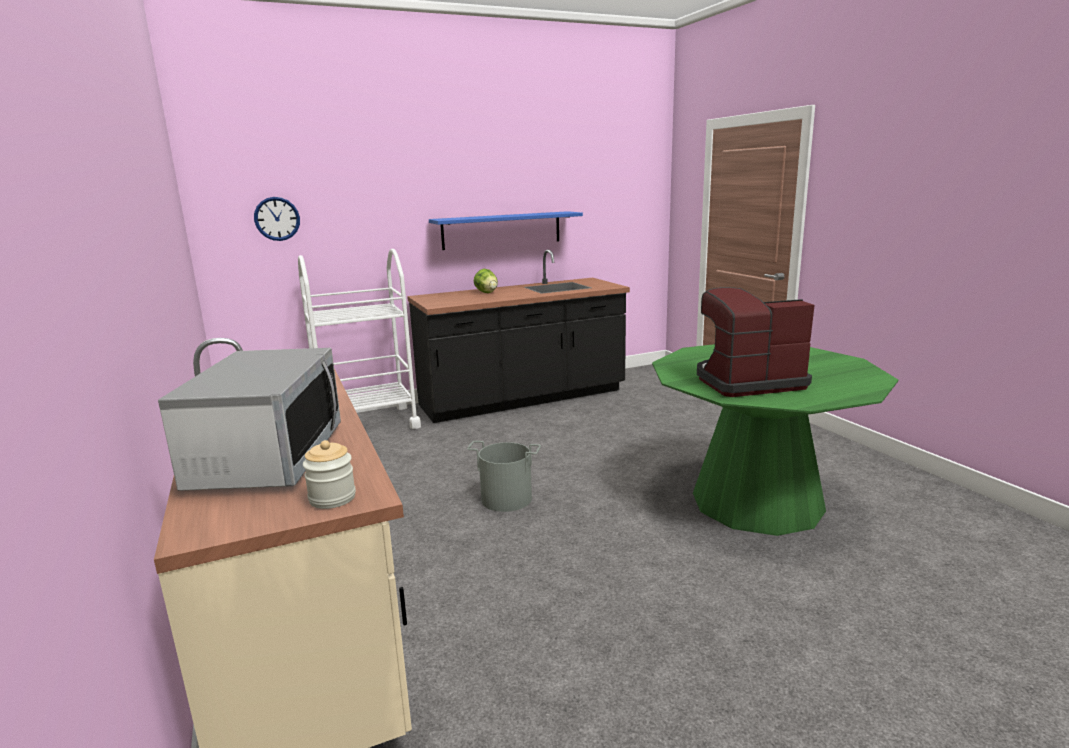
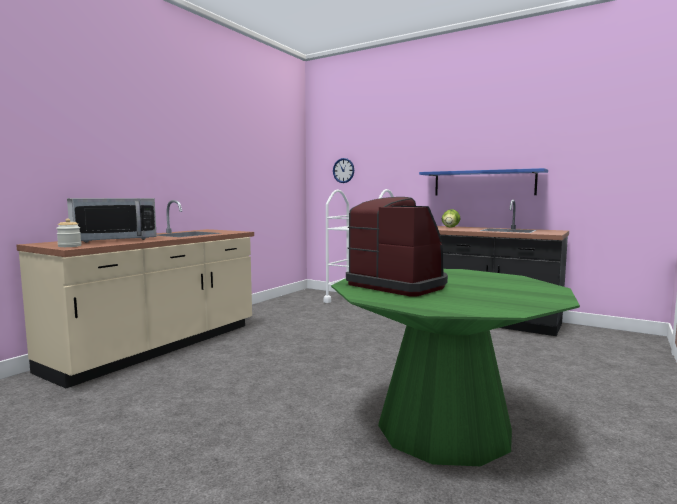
camera: 55 degrees right, 10 degrees down
(506, 498) = (322, 349): grey bucket -> none

